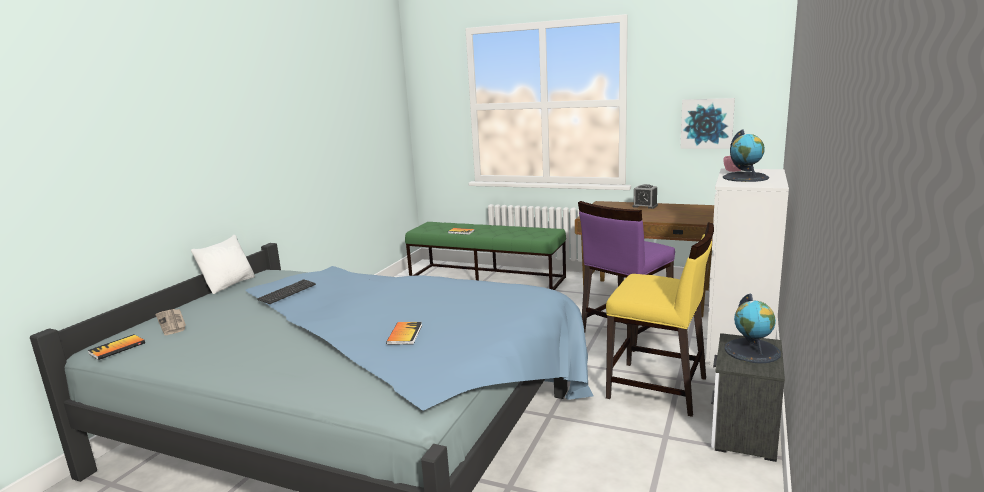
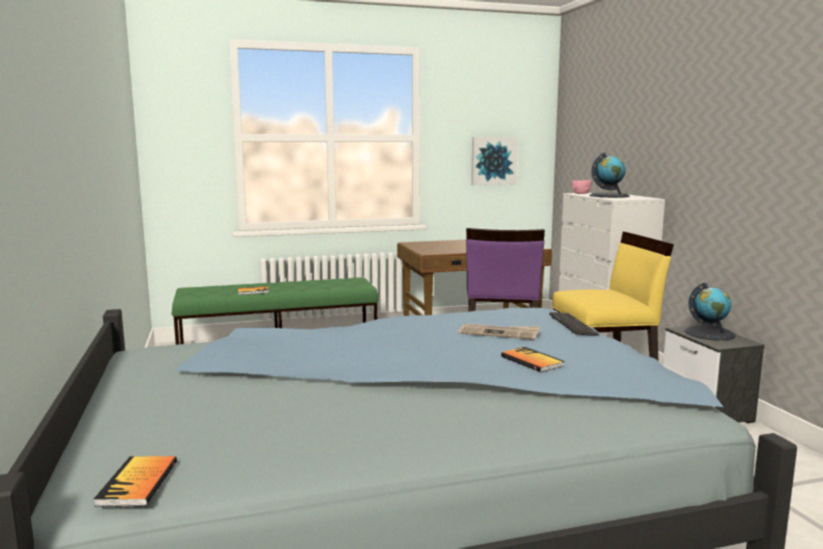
camera: 40 degrees left, 5 degrees down
(172, 323) = (152, 430): newspaper -> newspaper (499, 333)
(229, 284) = (113, 374): white pillow -> none
(287, 293) = (266, 359): keyboard -> keyboard (572, 325)
(645, 206) = (457, 242): alarm clock -> none

